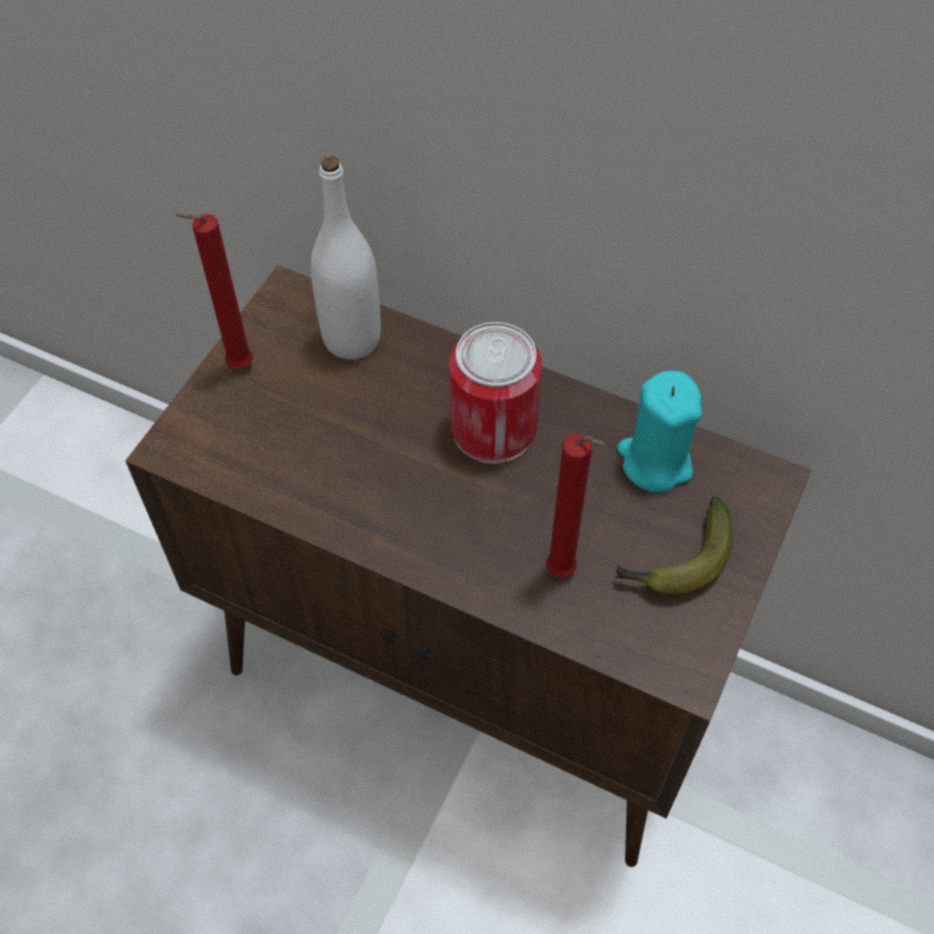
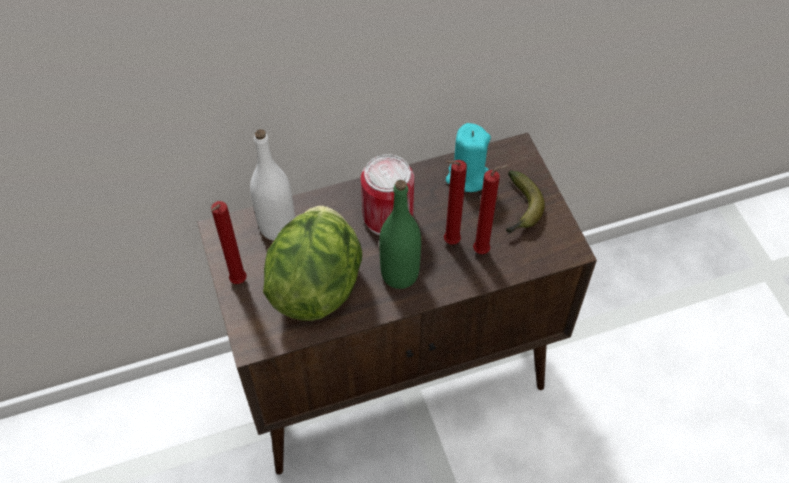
camera: 45 degrees left, 0 degrees up
(317, 440) = (316, 283): none -> lettuce
(424, 511) = (399, 274): none -> green bottle
(532, 524) = (449, 242): none -> red candle

